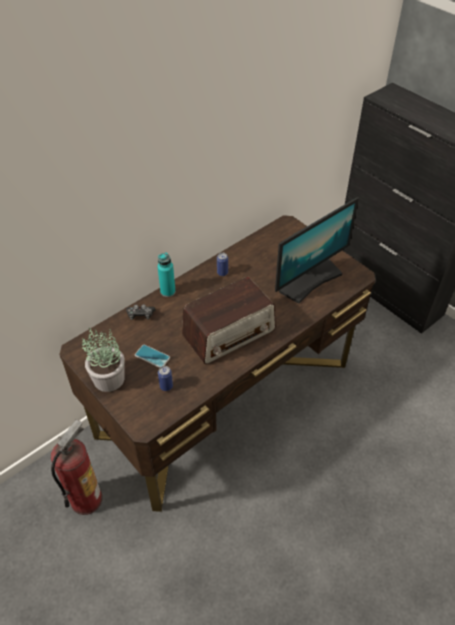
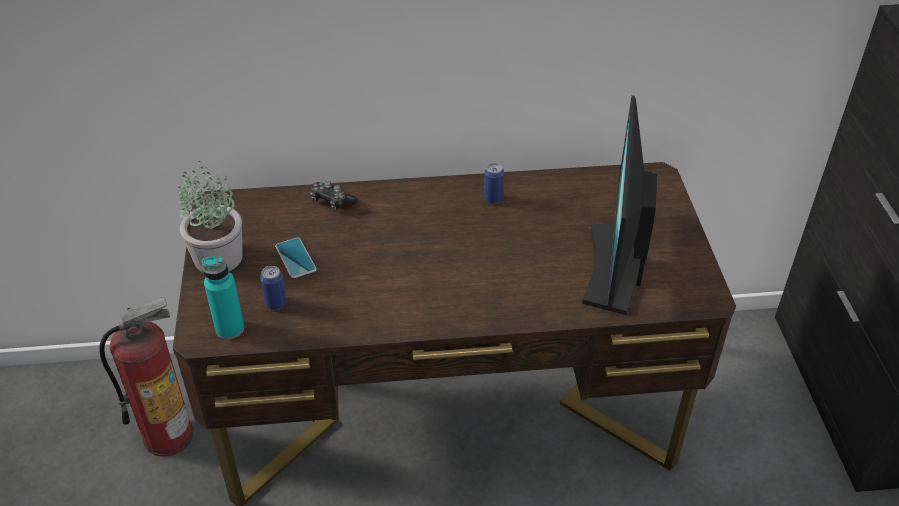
camera: 35 degrees right, 5 degrees down
(168, 291) = (395, 189): turquoise bottle -> turquoise bottle (230, 329)
(229, 333) = (424, 280): radio -> none
(309, 280) = (614, 268): monitor -> monitor turned 105 degrees clockwise

